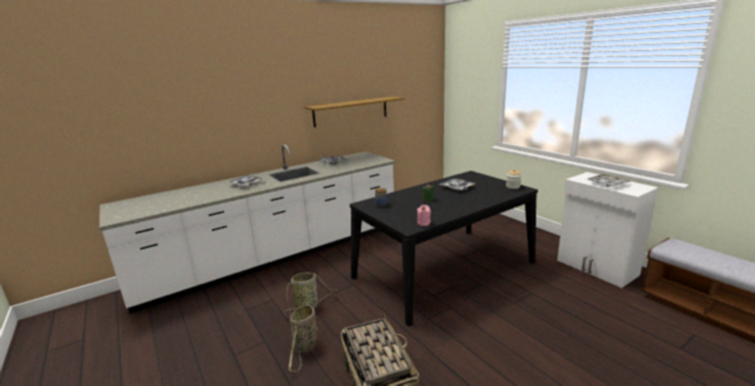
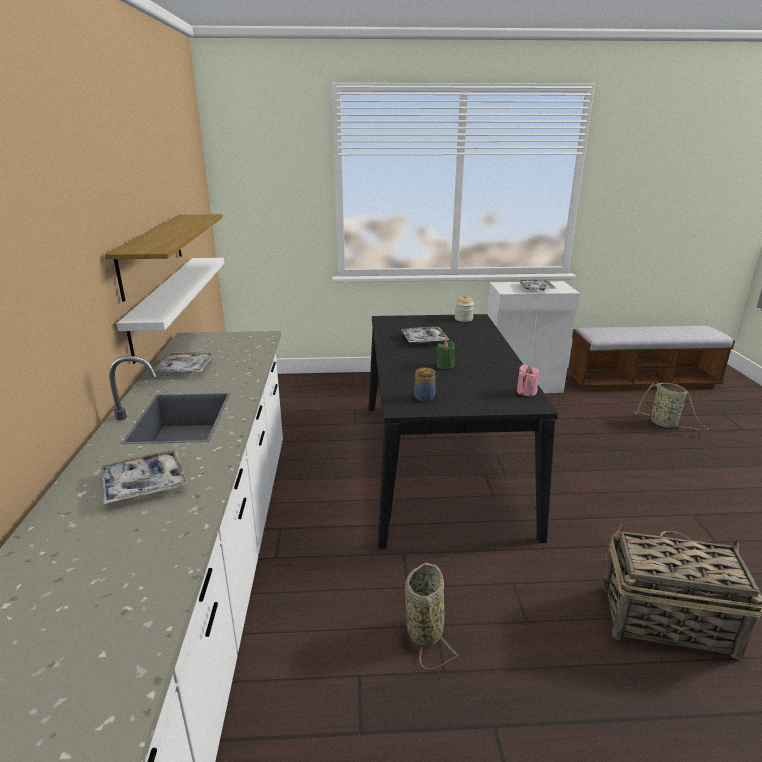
camera: 60 degrees left, 5 degrees up
(305, 347) = (539, 670): basket -> basket (665, 424)
(358, 136) = (164, 304): none -> white shelf

